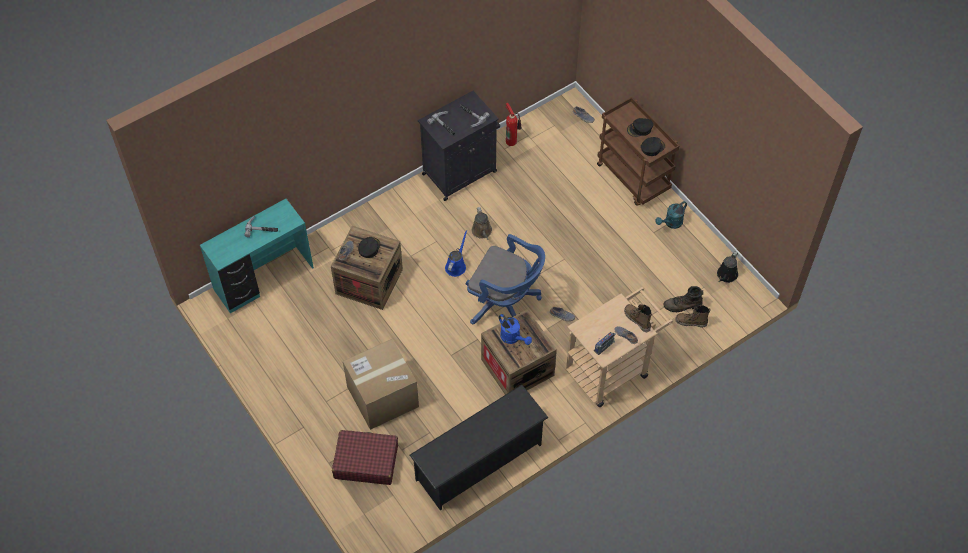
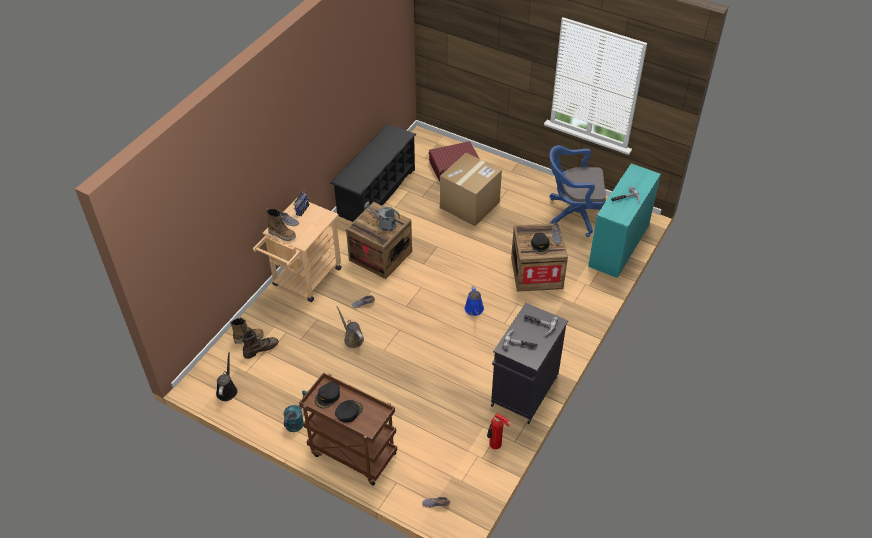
camera: 155 degrees right, 10 degrees down
(482, 232) = (469, 345): brown watering can -> brown watering can (352, 338)
(505, 303) = (415, 296): blue office chair -> blue office chair (573, 214)
(513, 338) = (384, 224): blue watering can -> grey watering can

